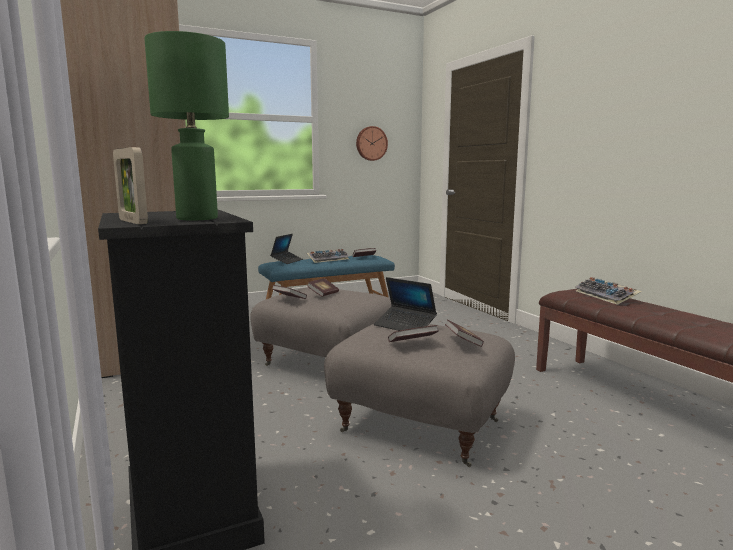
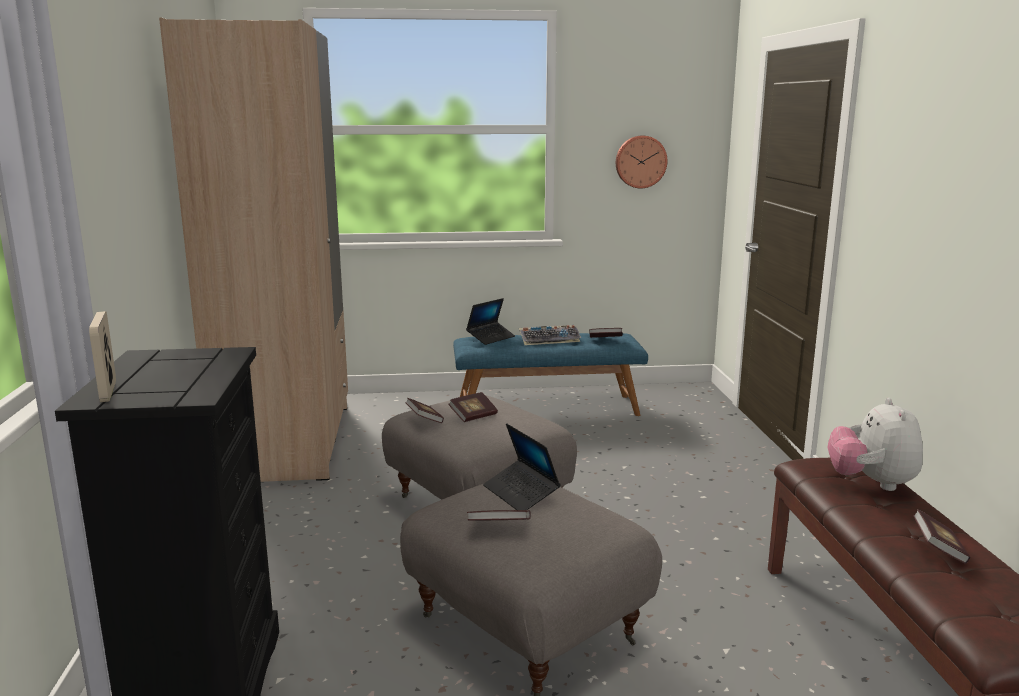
camera: 20 degrees right, 5 degrees up
(196, 219) = (176, 388): green table lamp -> none
(463, 342) = (566, 537): book -> book (938, 549)
(607, 296) = (871, 483): keyboard -> plush toy

